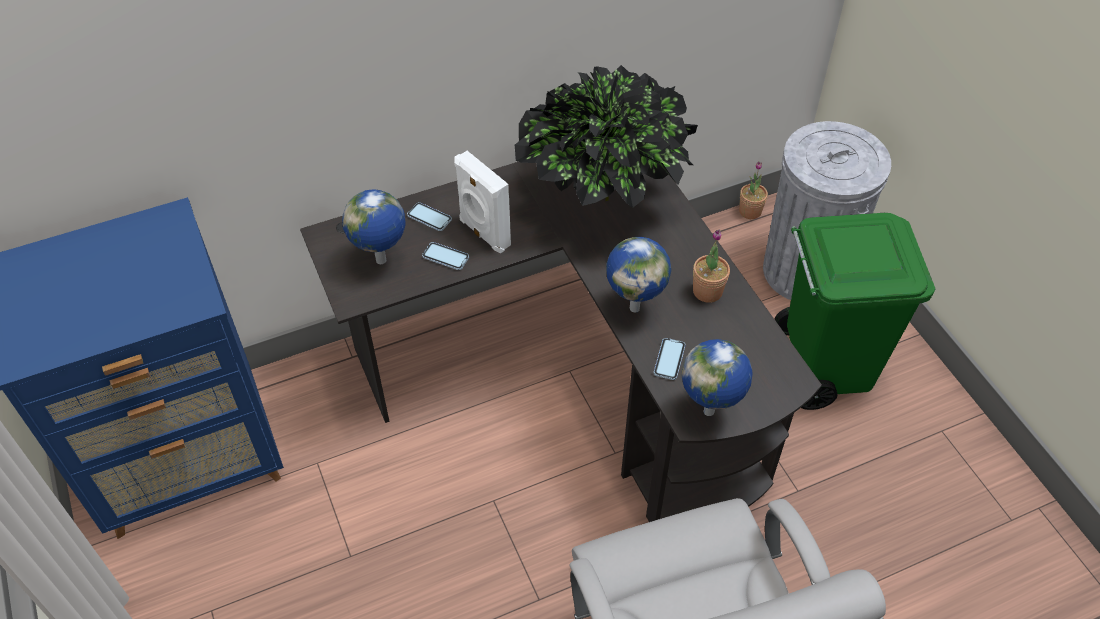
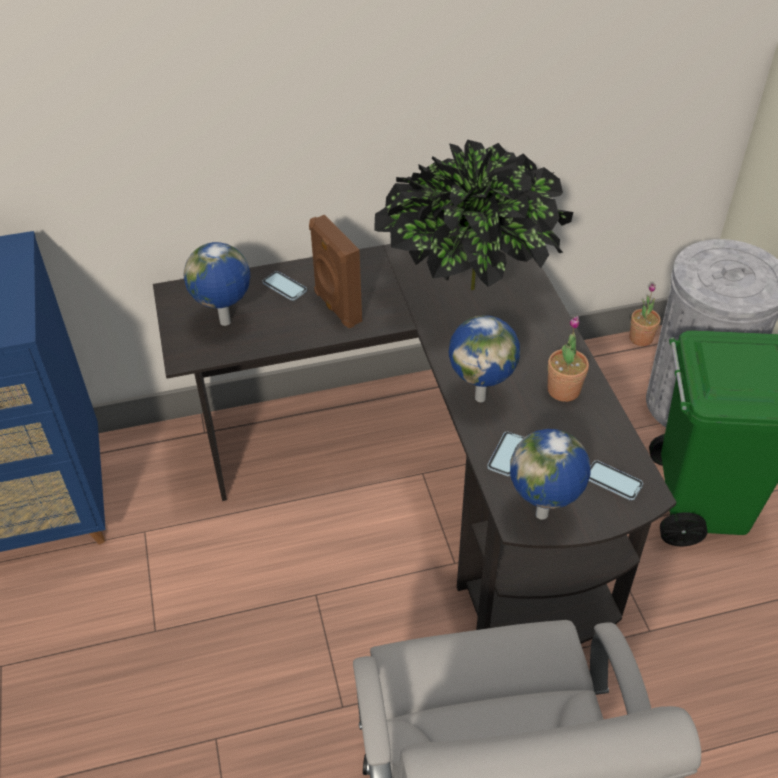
camera: 10 degrees right, 5 degrees down
(445, 257) = (292, 326): phone -> phone (613, 481)
(483, 233) = (336, 307): white speaker -> brown speaker

